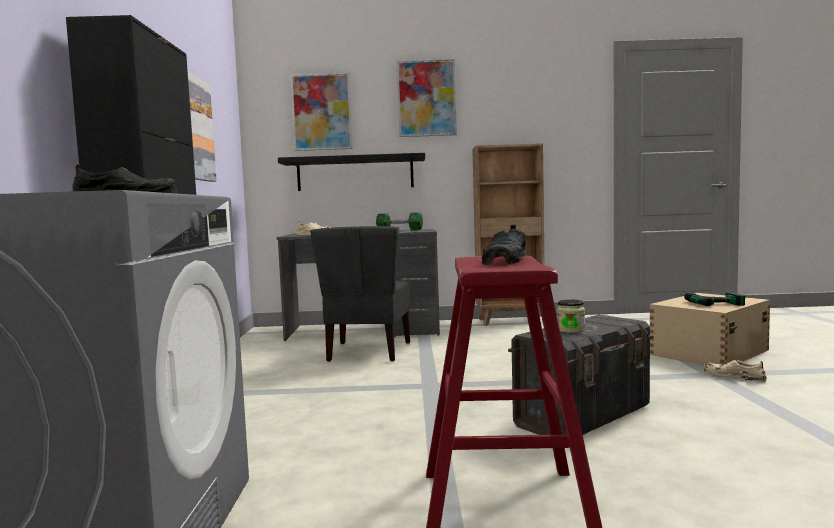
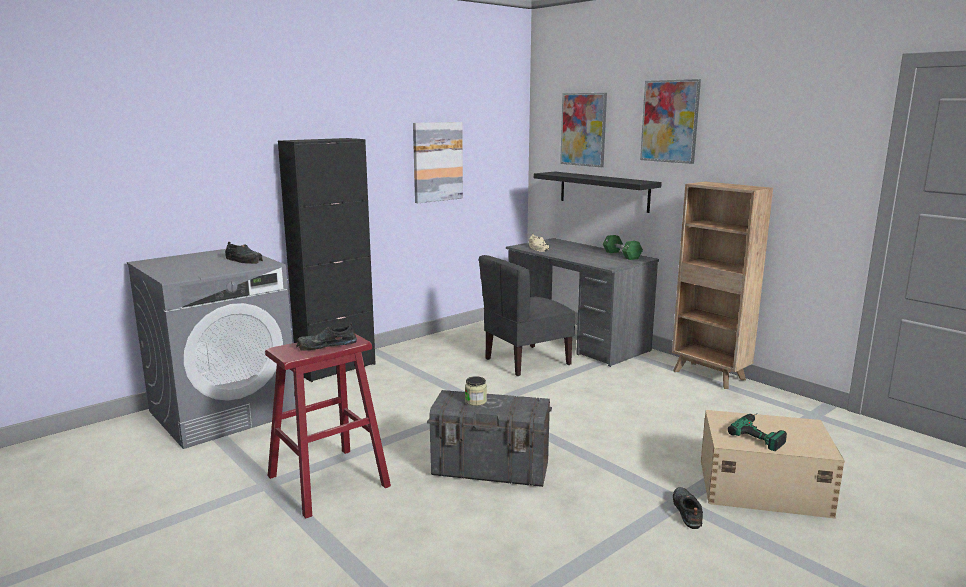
camera: 50 degrees right, 10 degrees up
(732, 376) = (687, 511): beige shoe -> black shoe

